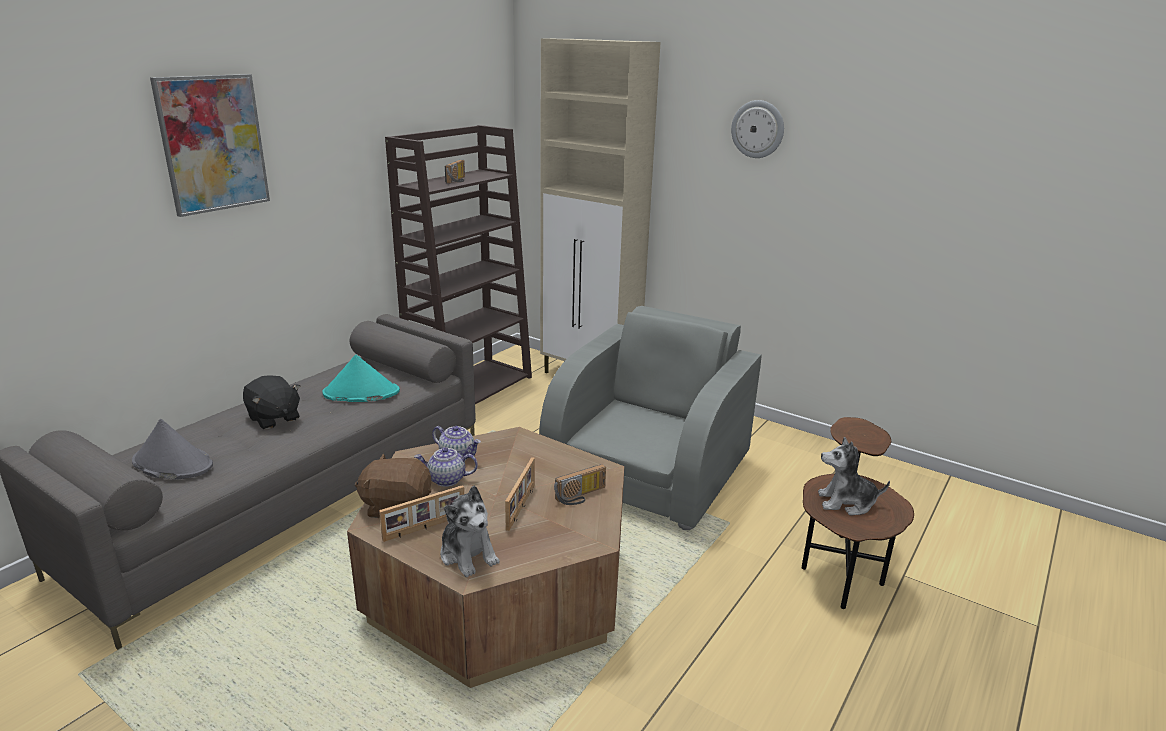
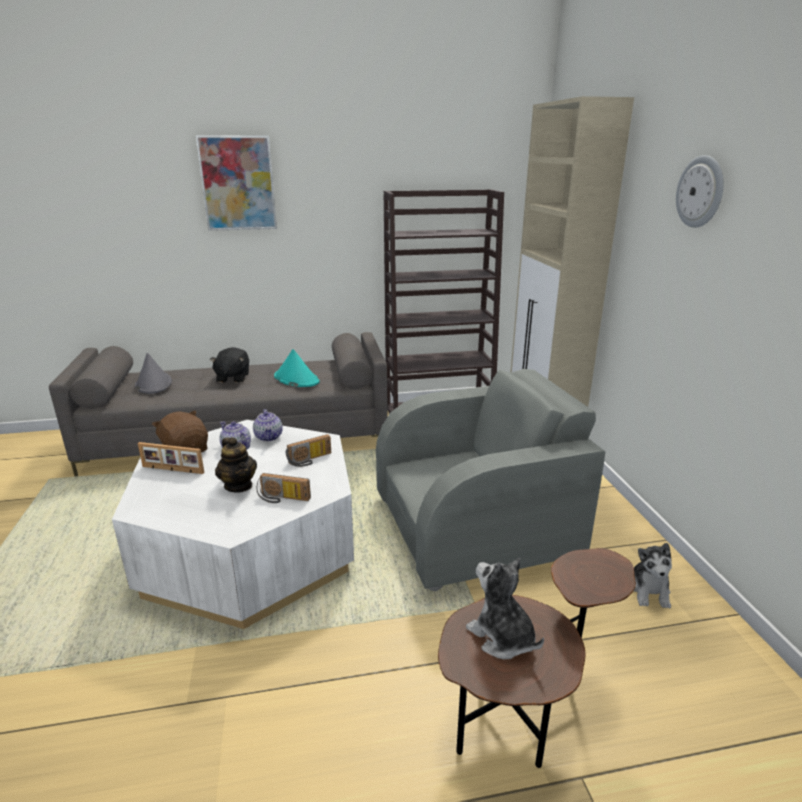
camera: 45 degrees right, 0 degrees up
(458, 180) = (442, 233): radio -> radio (310, 460)
(468, 555) = (158, 497): plush toy -> plush toy (648, 591)
(498, 586) = (251, 548): brown coffee table -> white coffee table
(522, 506) = (239, 485): picture frame -> teapot

